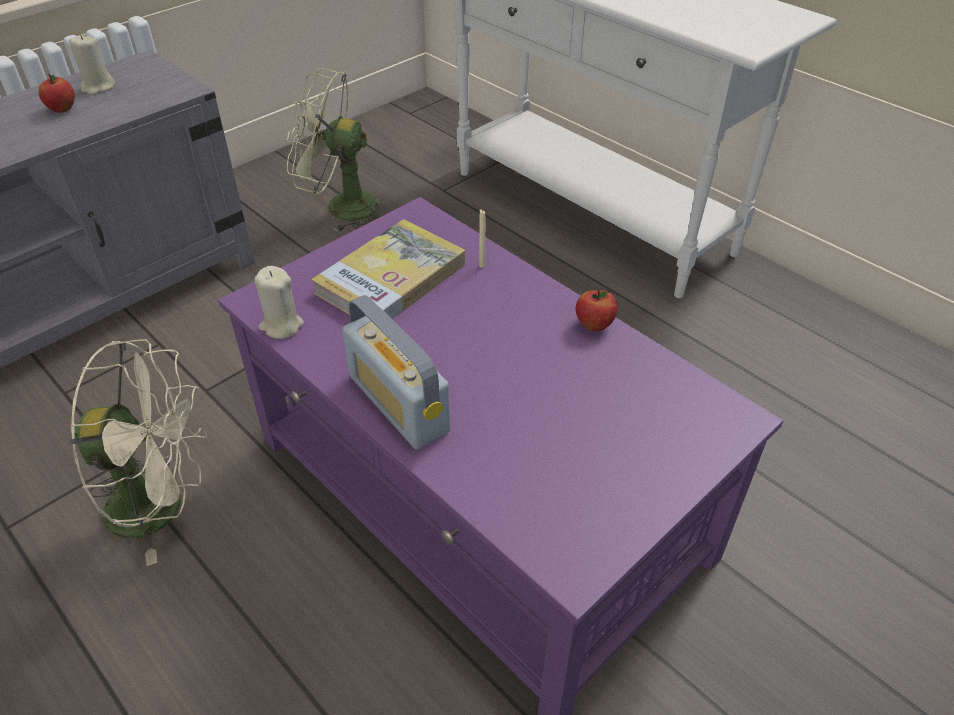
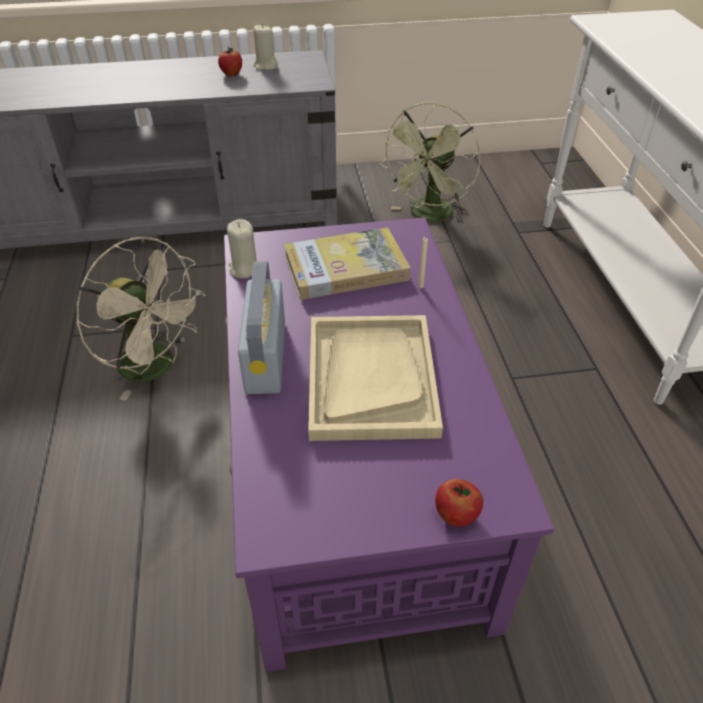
camera: 35 degrees right, 0 degrees up
(341, 207) = (428, 216): green fan -> green fan turned 105 degrees counterclockwise
(521, 373) = (371, 378): none -> beige tray
(594, 325) = (464, 370): apple -> apple (456, 515)

